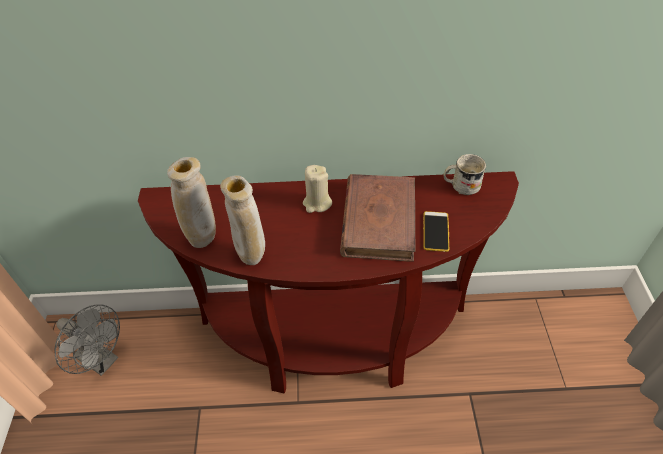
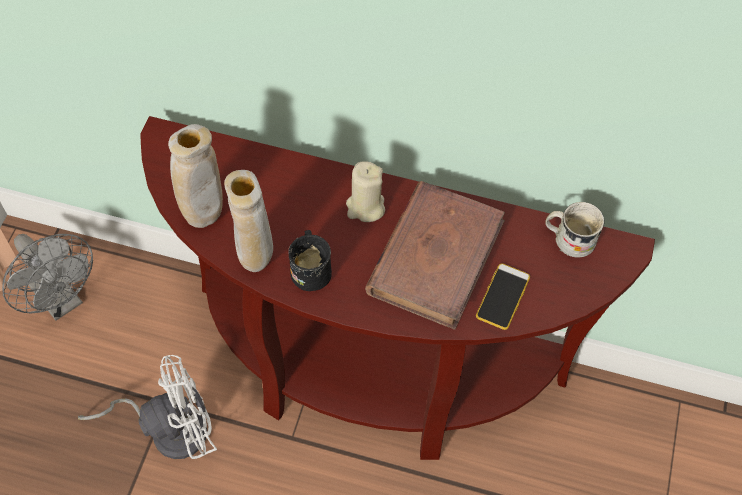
camera: 15 degrees right, 10 degrees up
(207, 425) = (169, 428): none -> white fan
(294, 251) = (311, 268): none -> black mug

